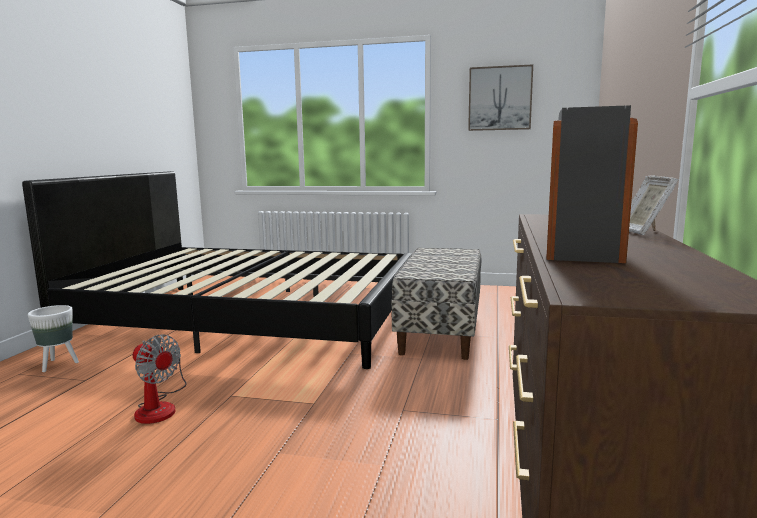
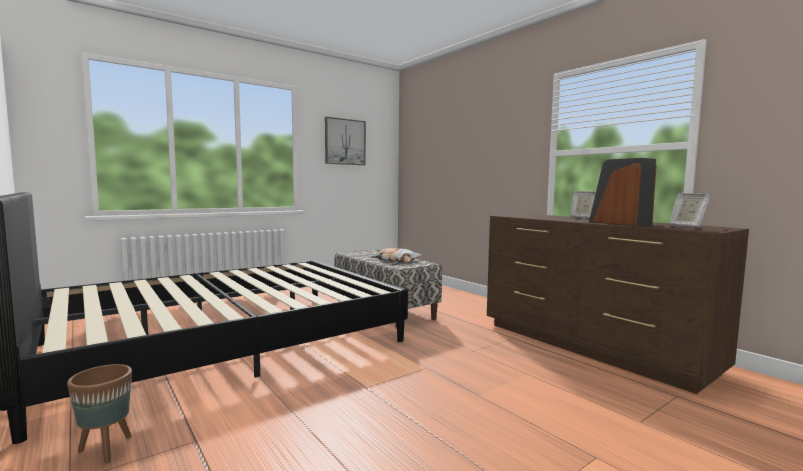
camera: 50 degrees left, 5 degrees down
(58, 365) = (106, 450): white planter -> brown planter
(160, 406) = (337, 417): fan -> none
(443, 266) = (396, 260): none -> pillow
(668, 279) = (686, 226): none -> picture frame

